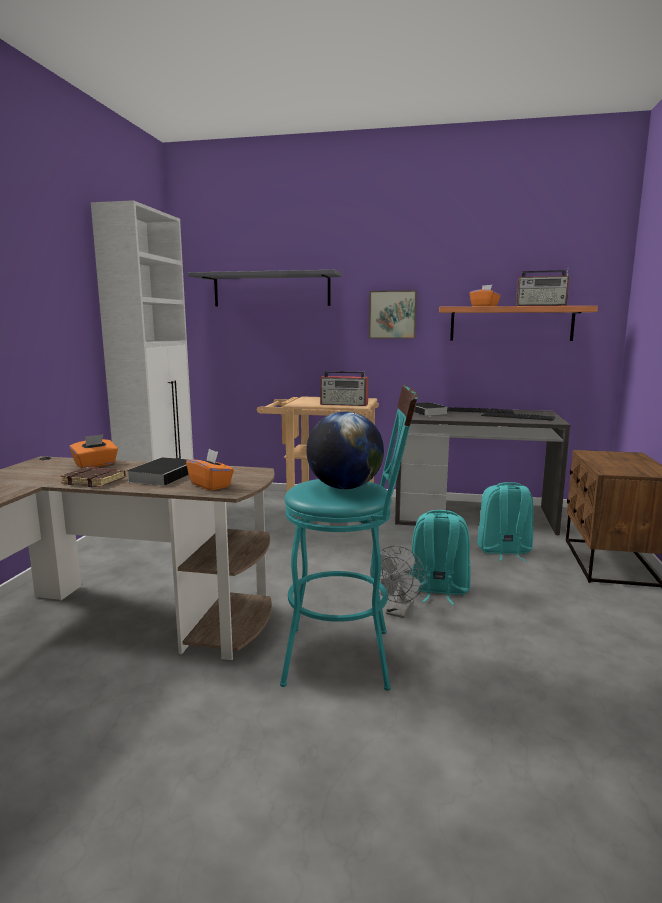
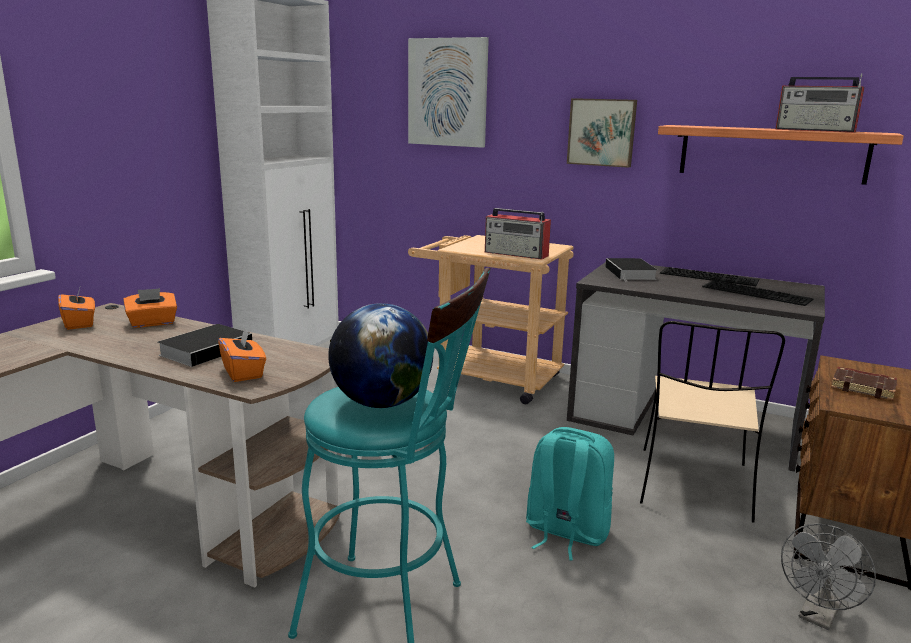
camera: 15 degrees right, 5 degrees up
(95, 481) = (127, 349): brown book -> brown book (864, 387)
(271, 290) = (448, 92): grey shelf -> picture
(398, 612) = (494, 557): grey fan -> grey fan (818, 617)
(484, 306) = (729, 127): orange tissue box -> orange tissue box (79, 323)
(503, 551) = (694, 486): turquoise backpack -> beige chair

